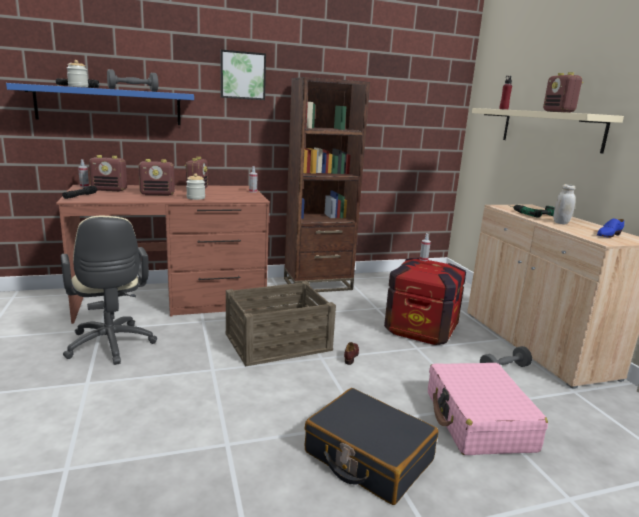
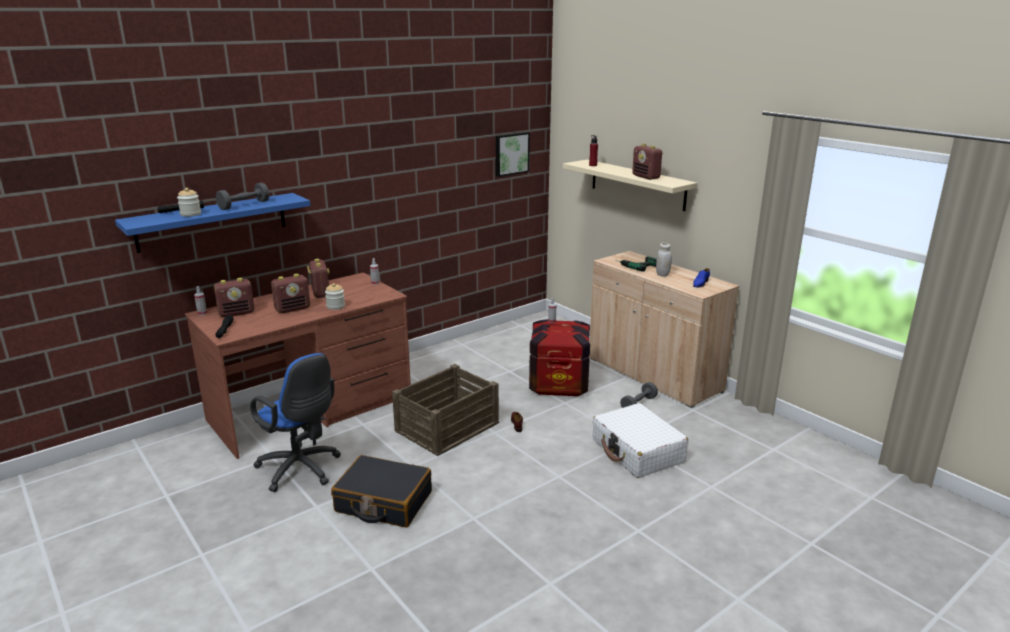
camera: 20 degrees left, 5 degrees up
(111, 346) = (301, 470): beige office chair -> blue office chair
(242, 75) = (340, 163): picture -> picture (511, 153)
(317, 284) = (438, 357): brown bookcase -> none
(368, 457) = (577, 497): black suitcase -> black suitcase (383, 502)
(478, 421) = (637, 451): pink suitcase -> white suitcase

